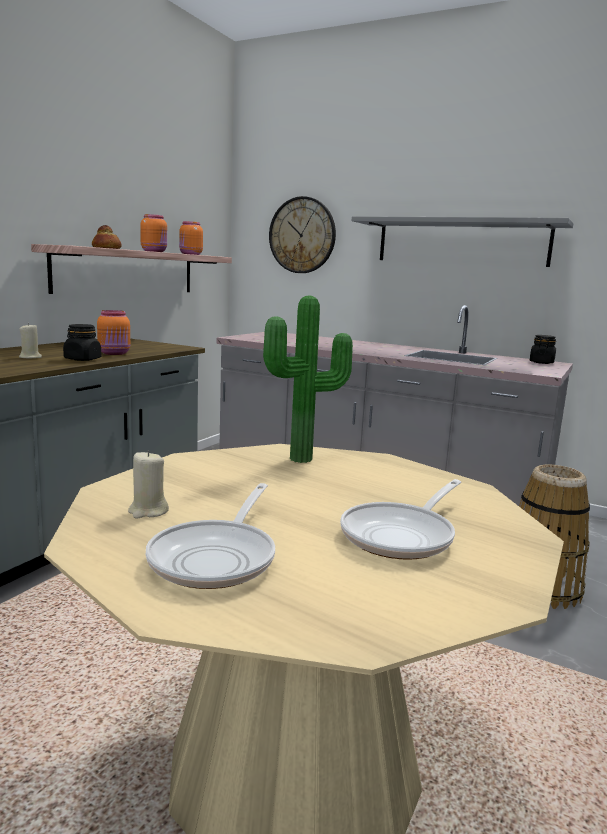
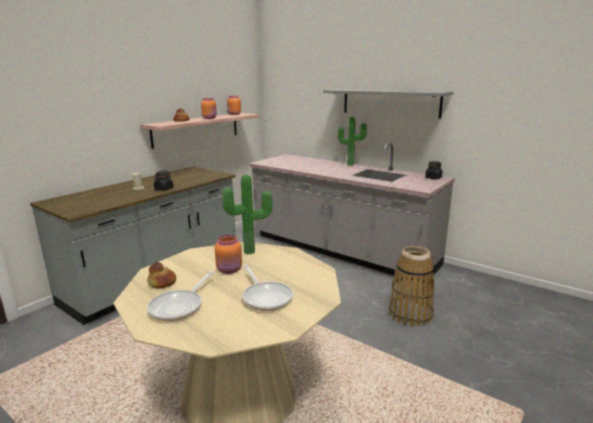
camera: 10 degrees right, 5 degrees up
(115, 353) = (183, 183): orange jar -> orange jar (230, 270)
(148, 511) = (162, 282): beige candle -> bread
(302, 235) = (301, 97): wall clock -> none
(391, 345) = (350, 164): none -> potted plant
(402, 536) = (266, 297): frying pan -> frying pan turned 75 degrees counterclockwise

